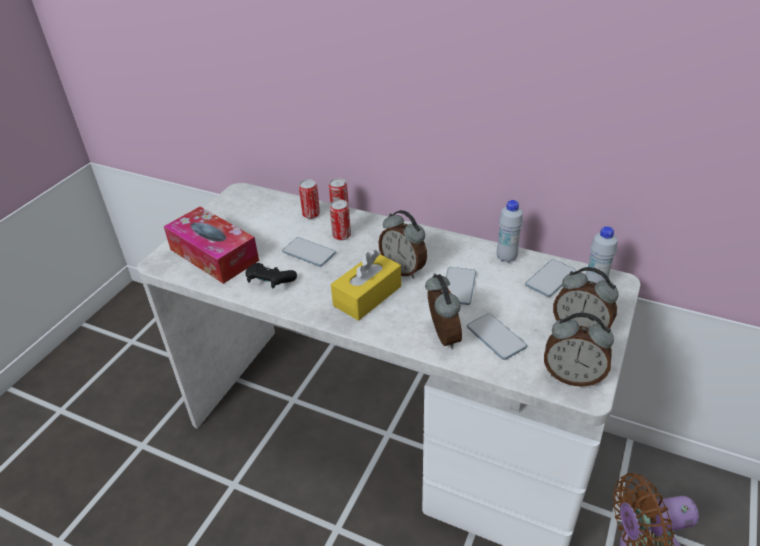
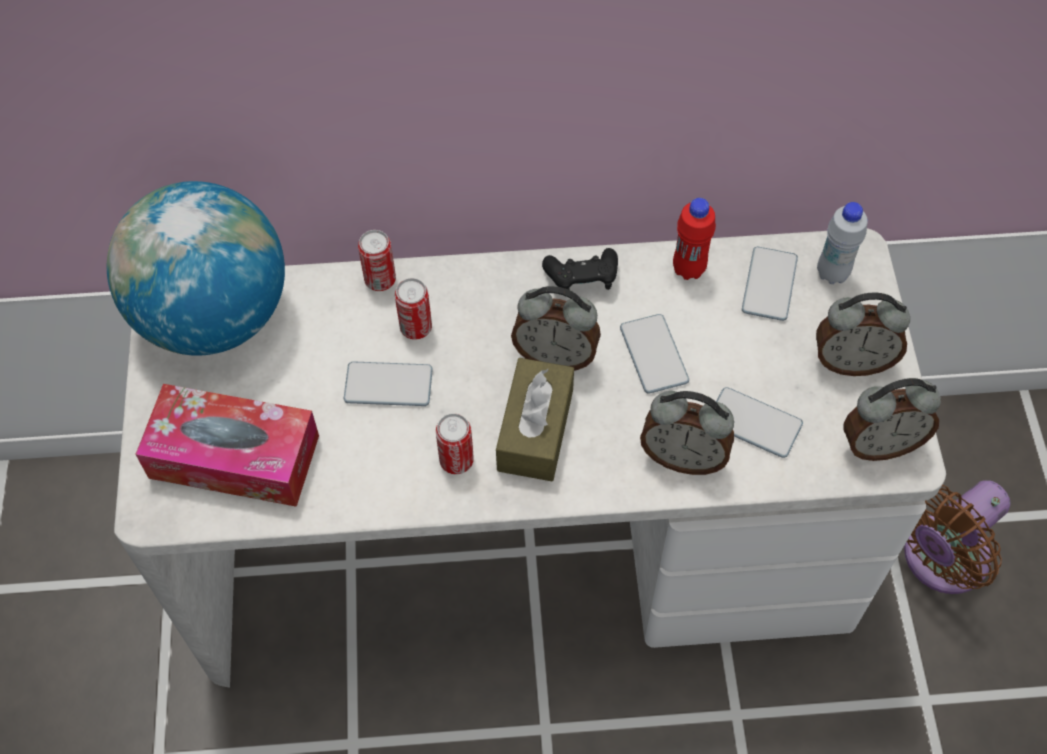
camera: 30 degrees left, 20 degrees up
(253, 203) = (214, 316): none -> globe
(270, 282) = (370, 471): black game controller -> black game controller (582, 279)
(311, 214) = (334, 302): can -> can (456, 460)
(367, 296) = (535, 430): yellow tissue box -> brown tissue box
(441, 337) = (683, 456): alarm clock -> alarm clock turned 150 degrees clockwise
(506, 258) = (688, 269): white bottle -> red bottle

